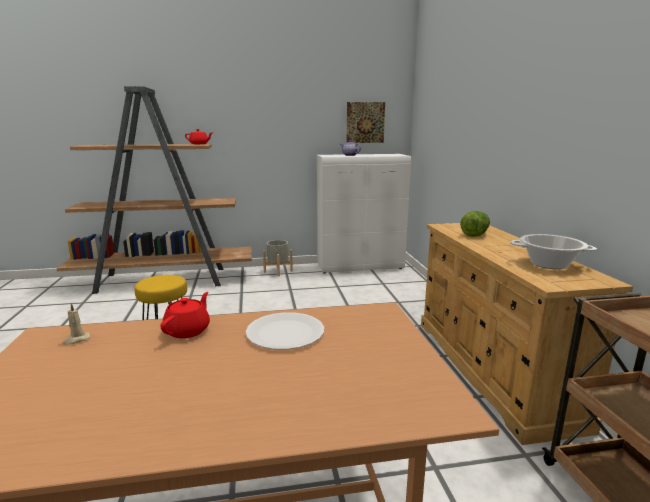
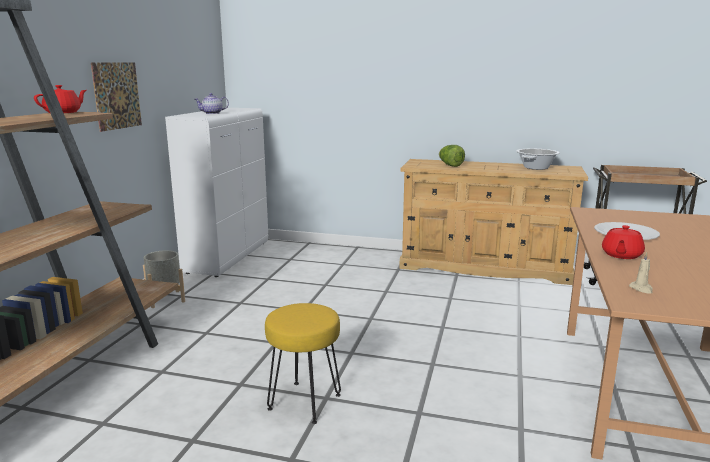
camera: 65 degrees left, 0 degrees up
(188, 330) = (621, 255): red teapot -> red teapot turned 105 degrees counterclockwise
(365, 122) = (194, 69): picture -> picture (117, 95)

